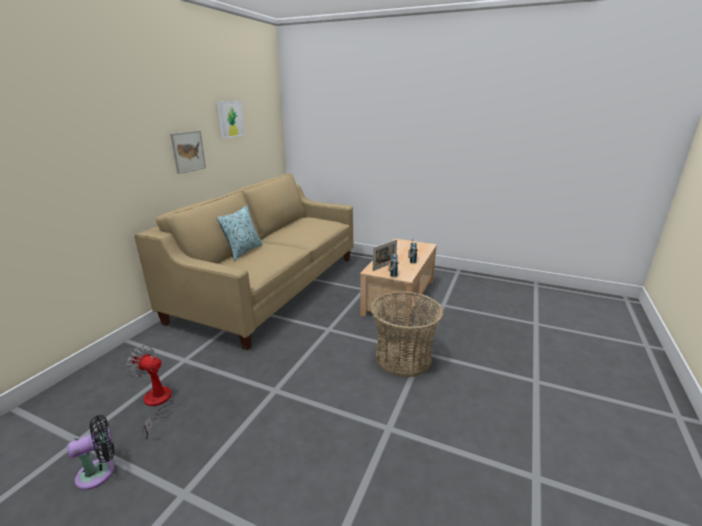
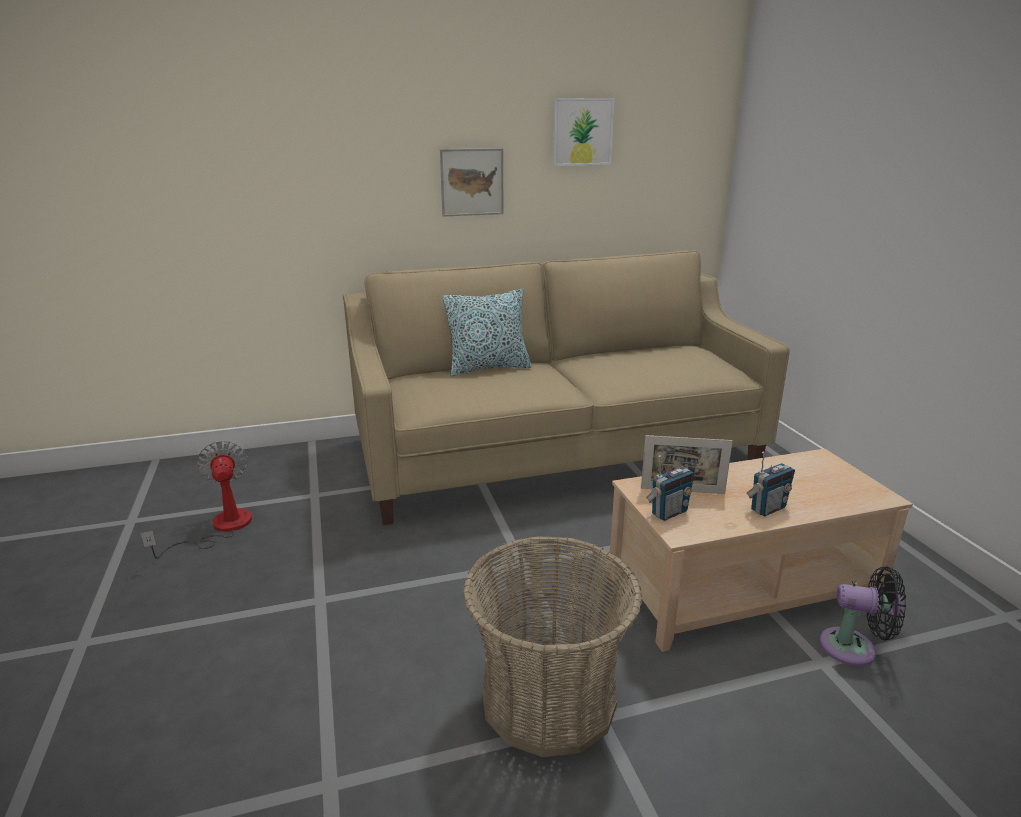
camera: 50 degrees right, 0 degrees up
(100, 472) = (92, 564): black fan -> black fan (854, 648)

